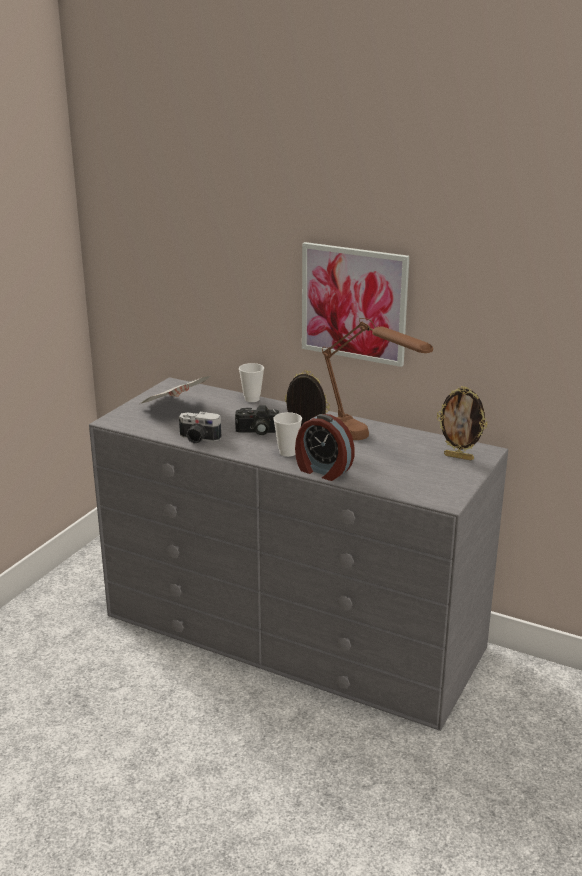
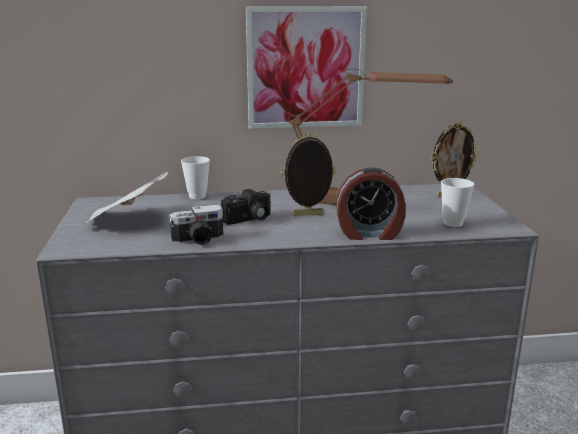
camera: 35 degrees left, 5 degrees down
(287, 452) = (310, 228): cup -> cup (453, 223)

